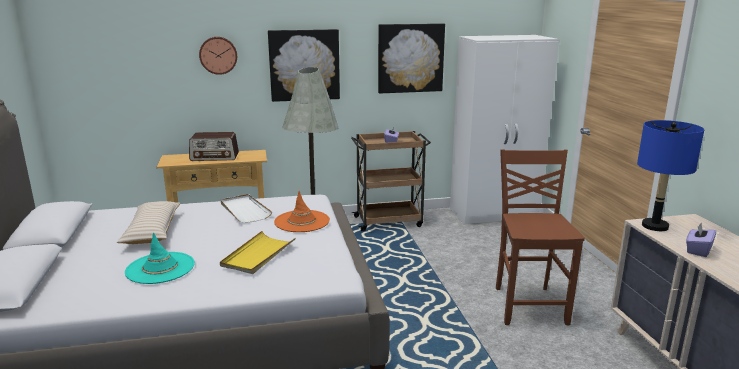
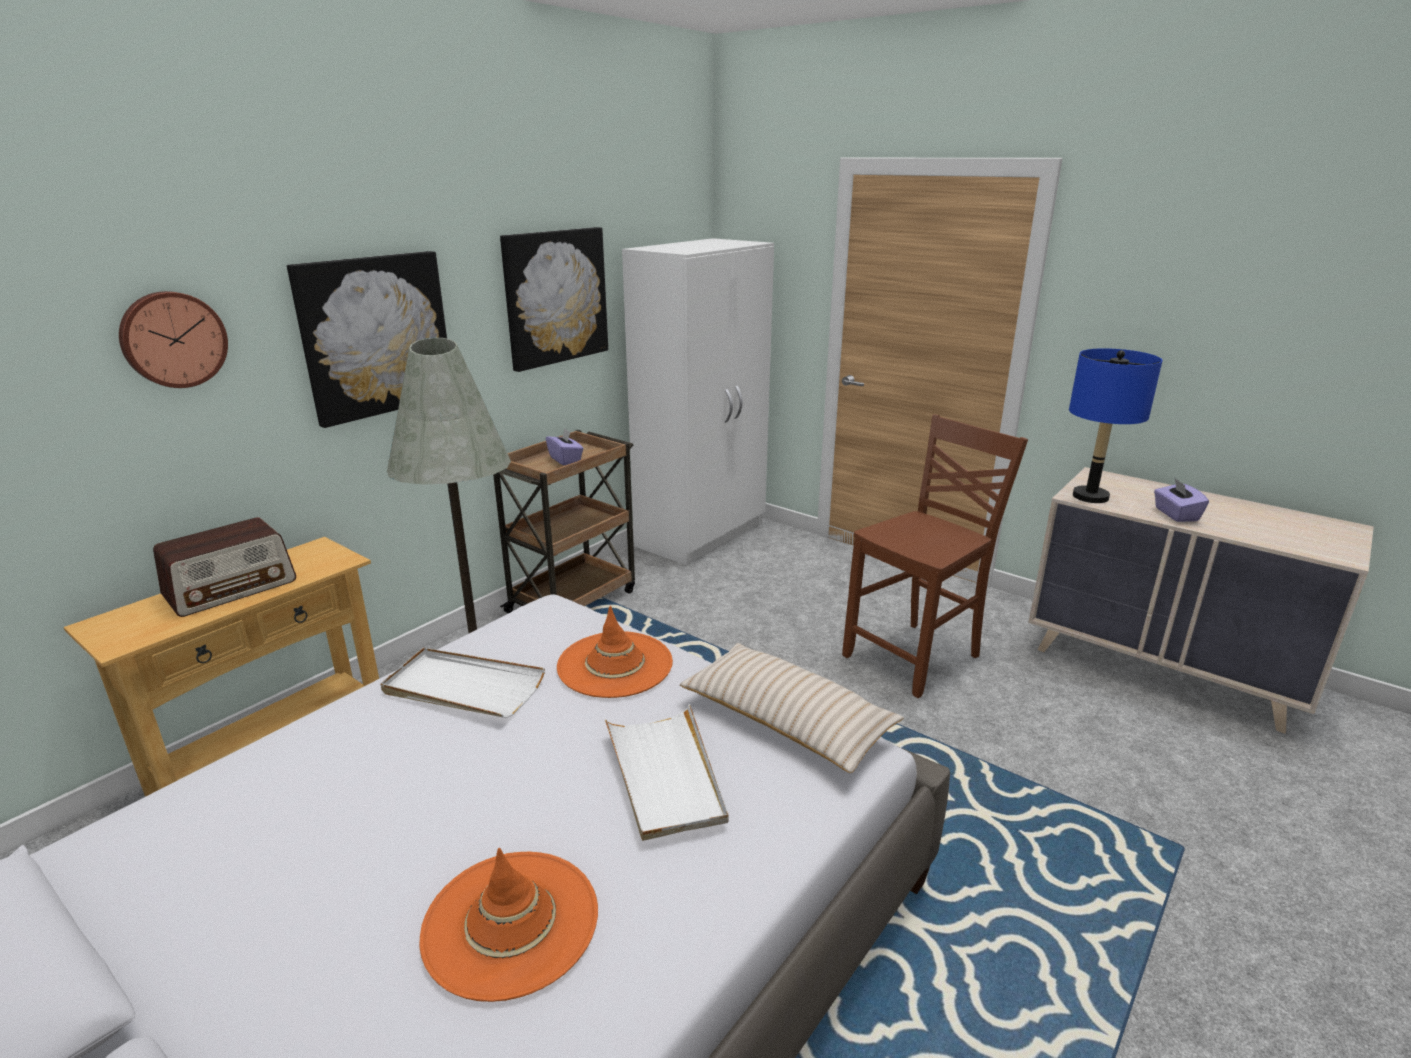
camera: 40 degrees left, 5 degrees up
(152, 231) = (321, 837): beige pillow -> beige pillow (786, 720)
(160, 268) = (511, 922): turquoise hat -> orange hat
(258, 255) = (665, 774): yellow tray -> white tray
(529, 305) = (915, 657): brown chair -> brown chair turned 90 degrees clockwise

